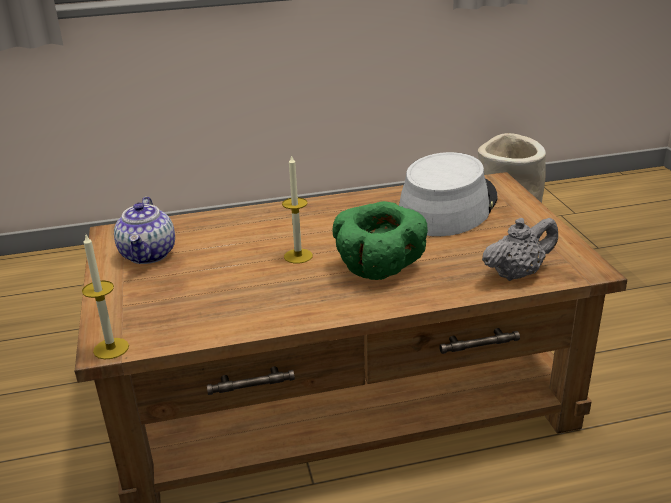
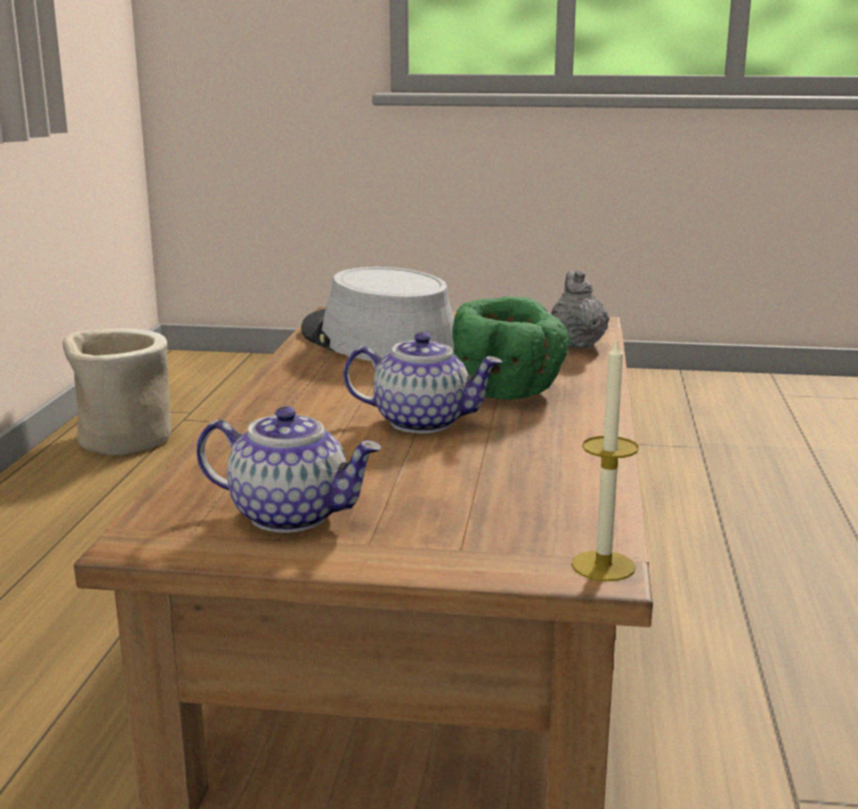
camera: 70 degrees left, 10 degrees down
(298, 256) = (423, 422): candle -> teapot

